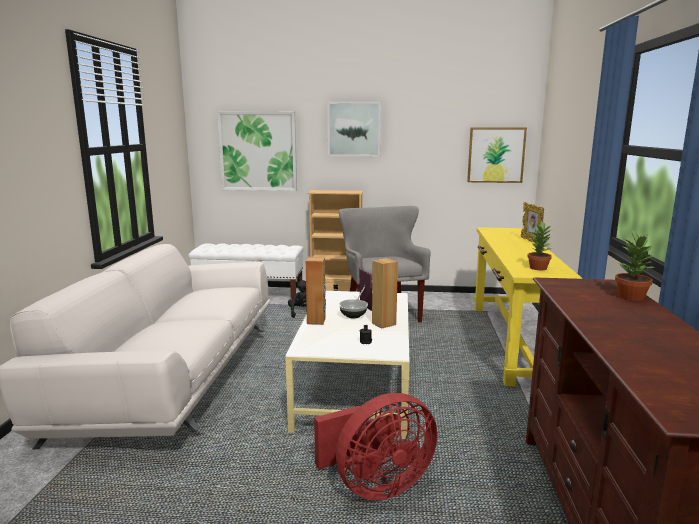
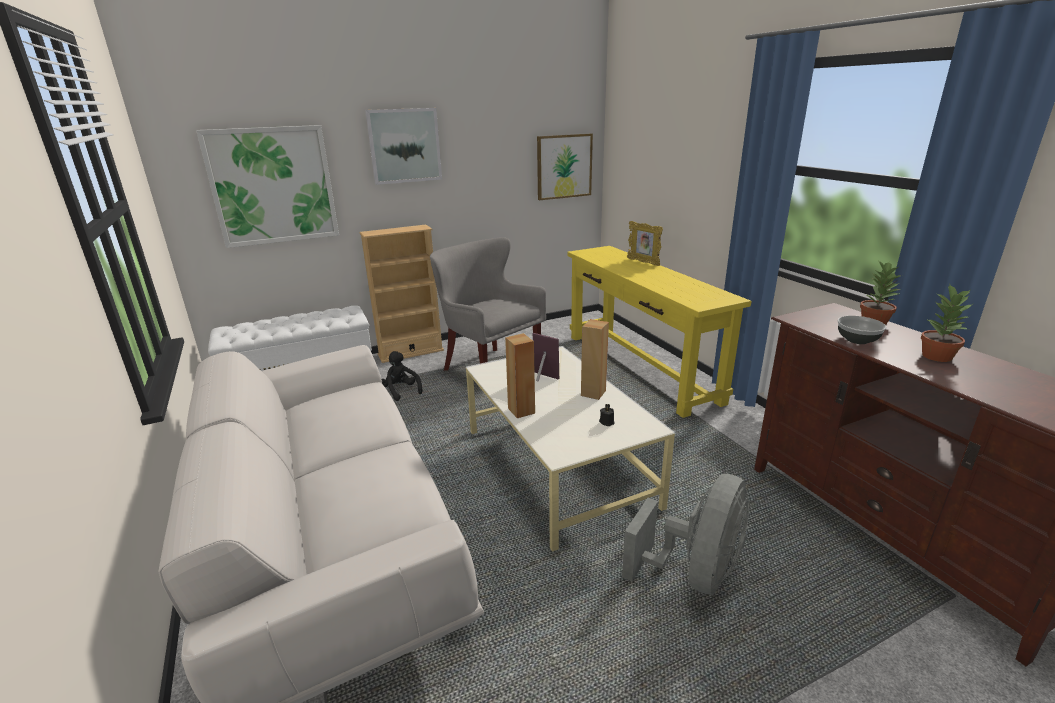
camera: 30 degrees left, 10 degrees up
(353, 316) = (549, 392): bowl -> bowl (856, 340)
(376, 486) = (695, 573): red fan -> grey fan
(538, 268) = (701, 295): potted plant -> potted plant (937, 356)

